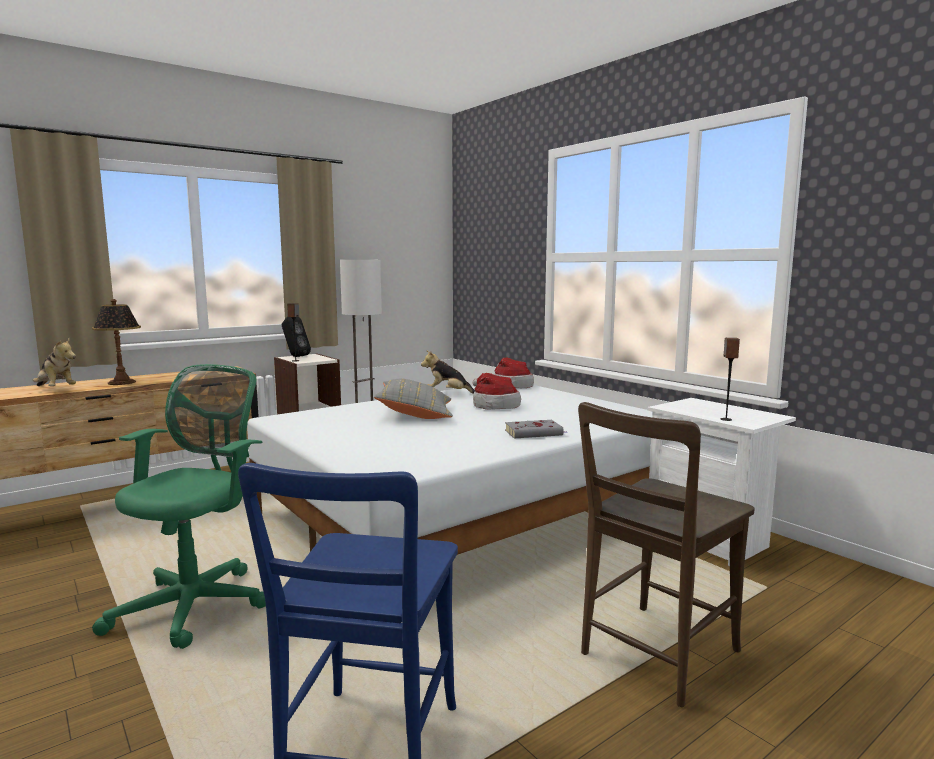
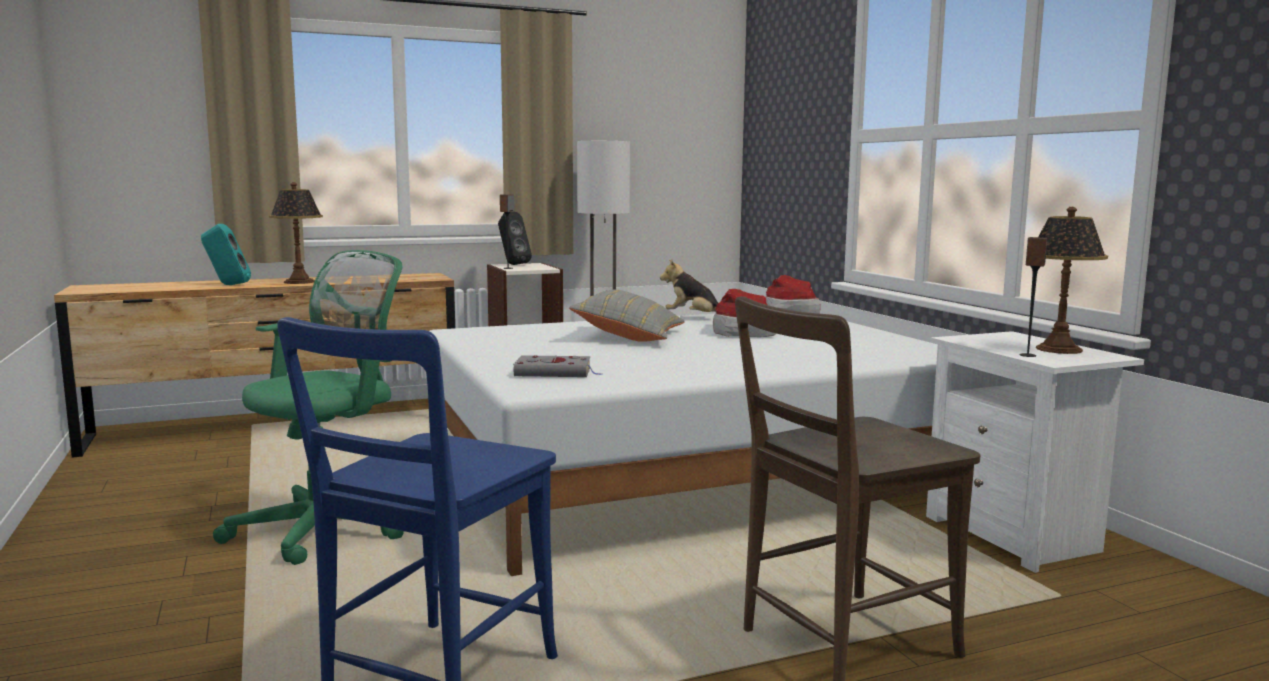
camera: 15 degrees right, 0 degrees up
(56, 389) = (227, 285): plush toy -> turquoise speaker
(535, 433) = (764, 363): grey book -> grey book (555, 372)
(737, 412) = (1058, 349): none -> table lamp

